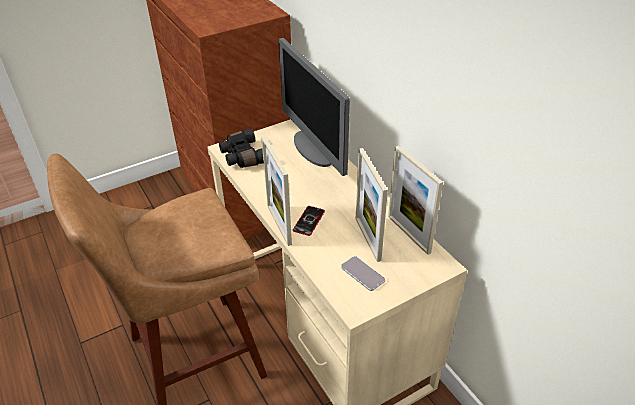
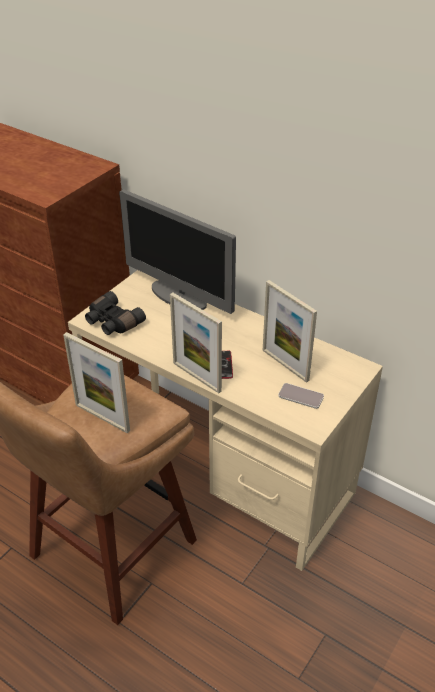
camera: 25 degrees left, 0 degrees up
(408, 234) = (317, 350): picture frame -> picture frame (102, 417)

